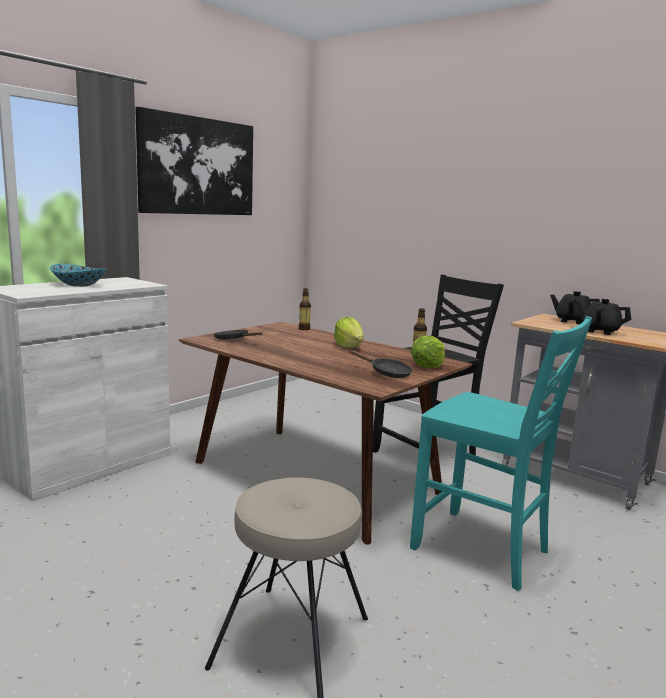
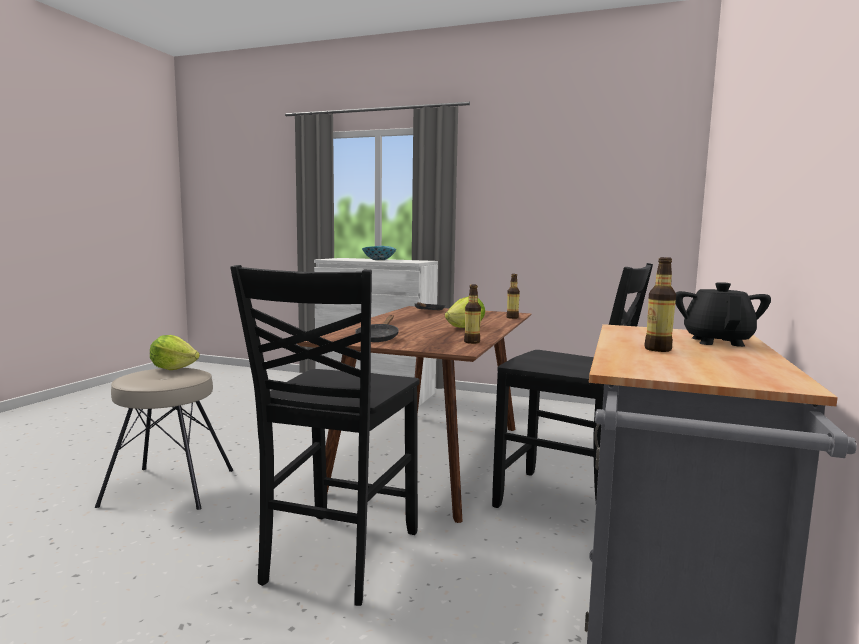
camera: 70 degrees right, 5 degrees down
(197, 166) = (533, 167): picture -> none
(427, 366) = (427, 345): lettuce -> lettuce (173, 368)
(483, 550) = (337, 557): turquoise chair -> black chair
(600, 331) = (658, 349): black teapot -> bottle

